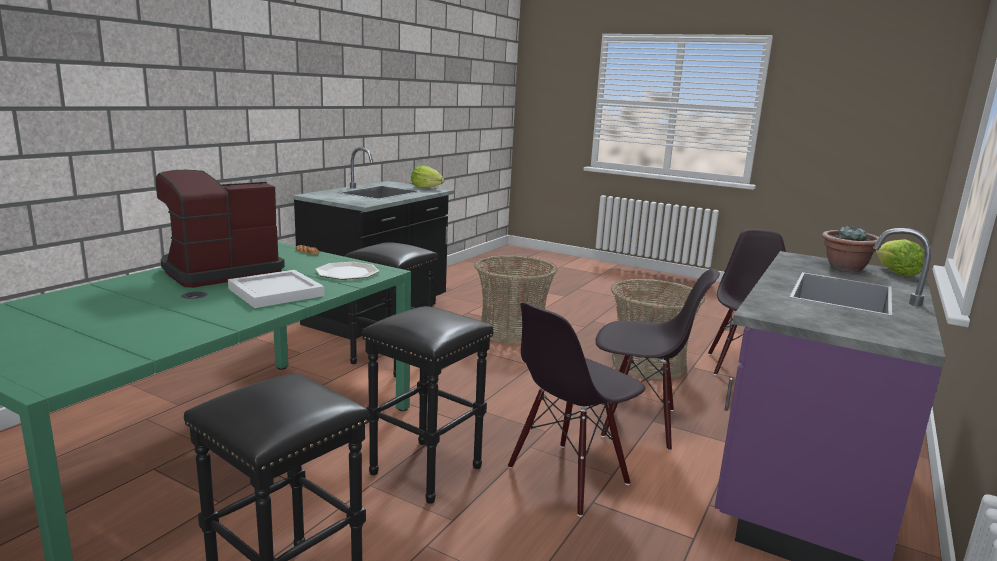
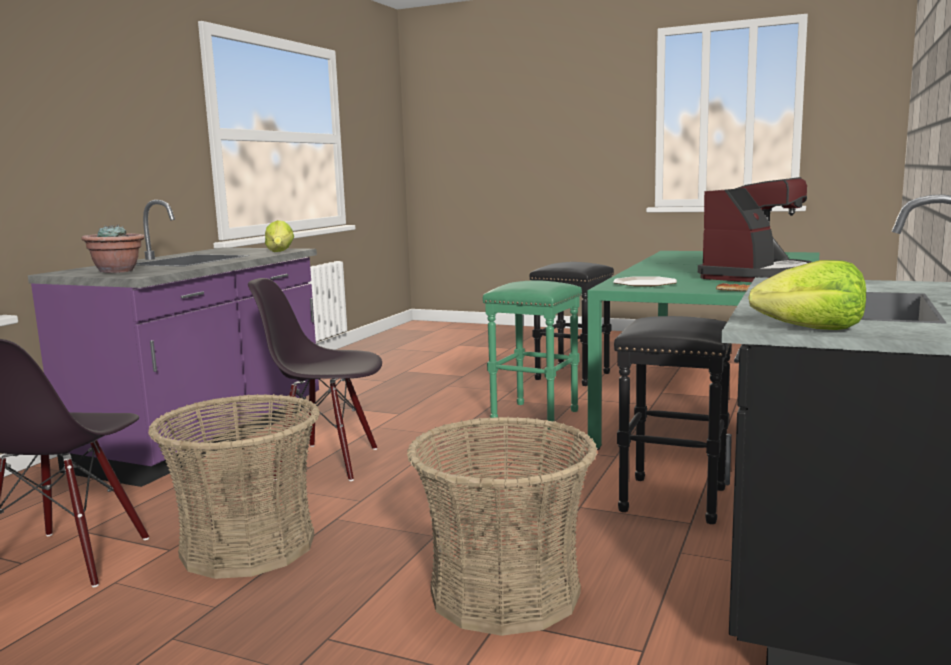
camera: 175 degrees right, 5 degrees down
(275, 292) = (666, 272): white tray -> none
(426, 471) = (534, 415): black stool -> green stool
(568, 477) = (416, 422): black chair -> none
(895, 272) = (69, 272): lettuce -> lettuce (280, 252)

